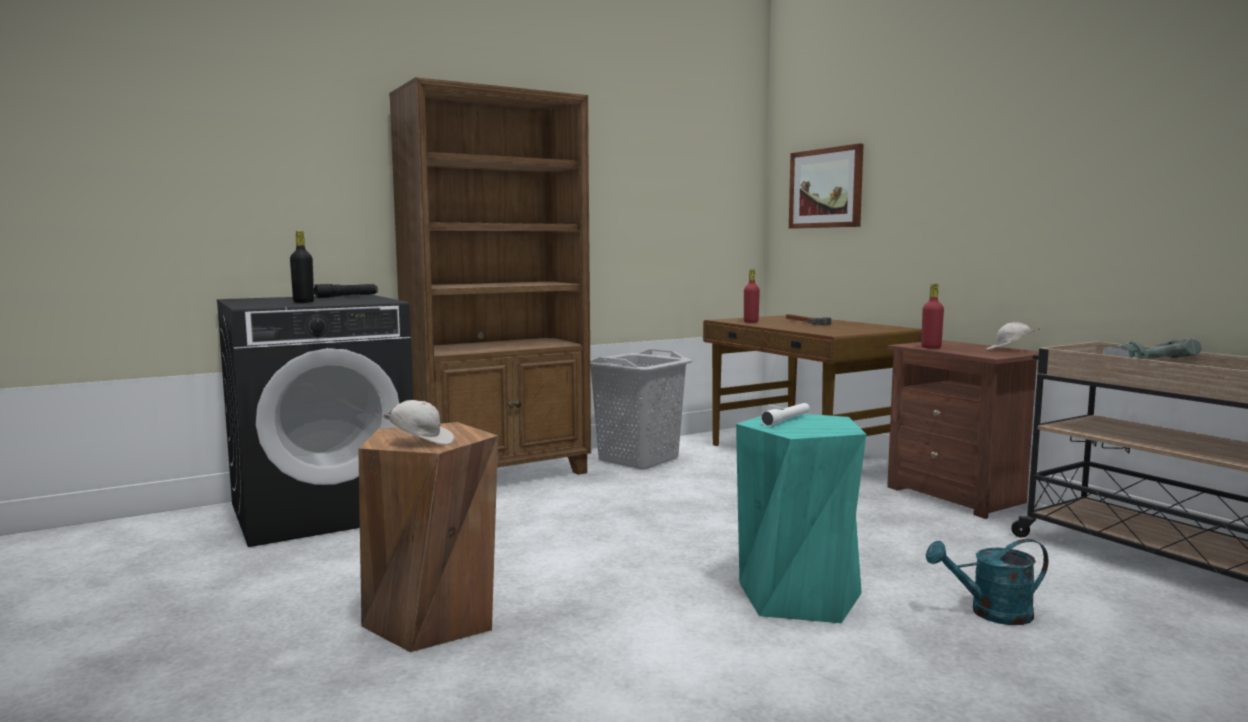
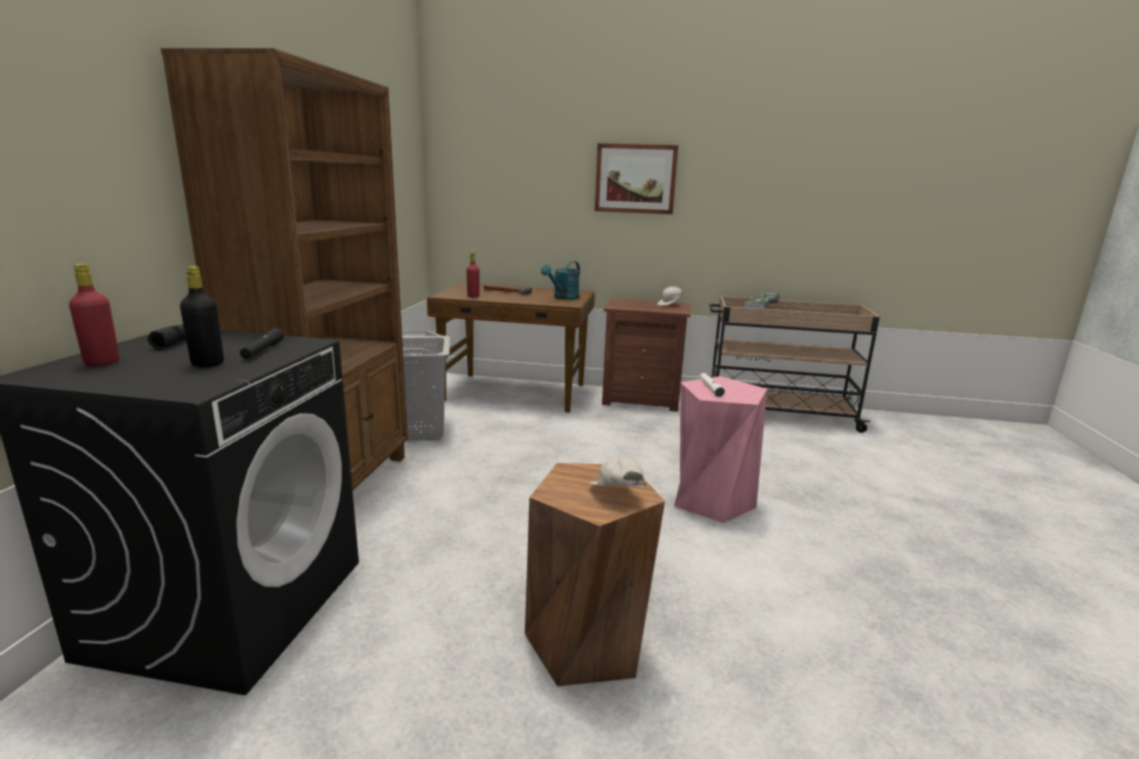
camera: 50 degrees left, 10 degrees up
(350, 301) = (262, 351): none -> black flashlight
(420, 442) = (616, 496): white cap -> white cap turned 60 degrees counterclockwise
(799, 596) = (711, 500): turquoise stool -> pink stool
(826, 188) = (496, 180): picture -> picture (635, 179)
(931, 347) = (632, 307): red bottle -> red bottle (102, 363)
(991, 613) = (782, 470): turquoise watering can -> turquoise watering can (563, 298)

